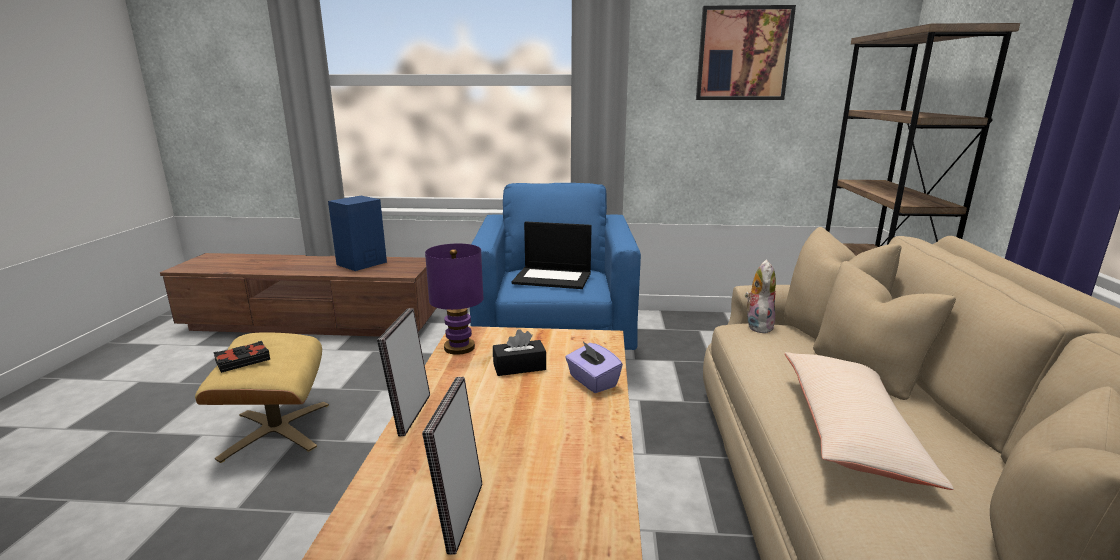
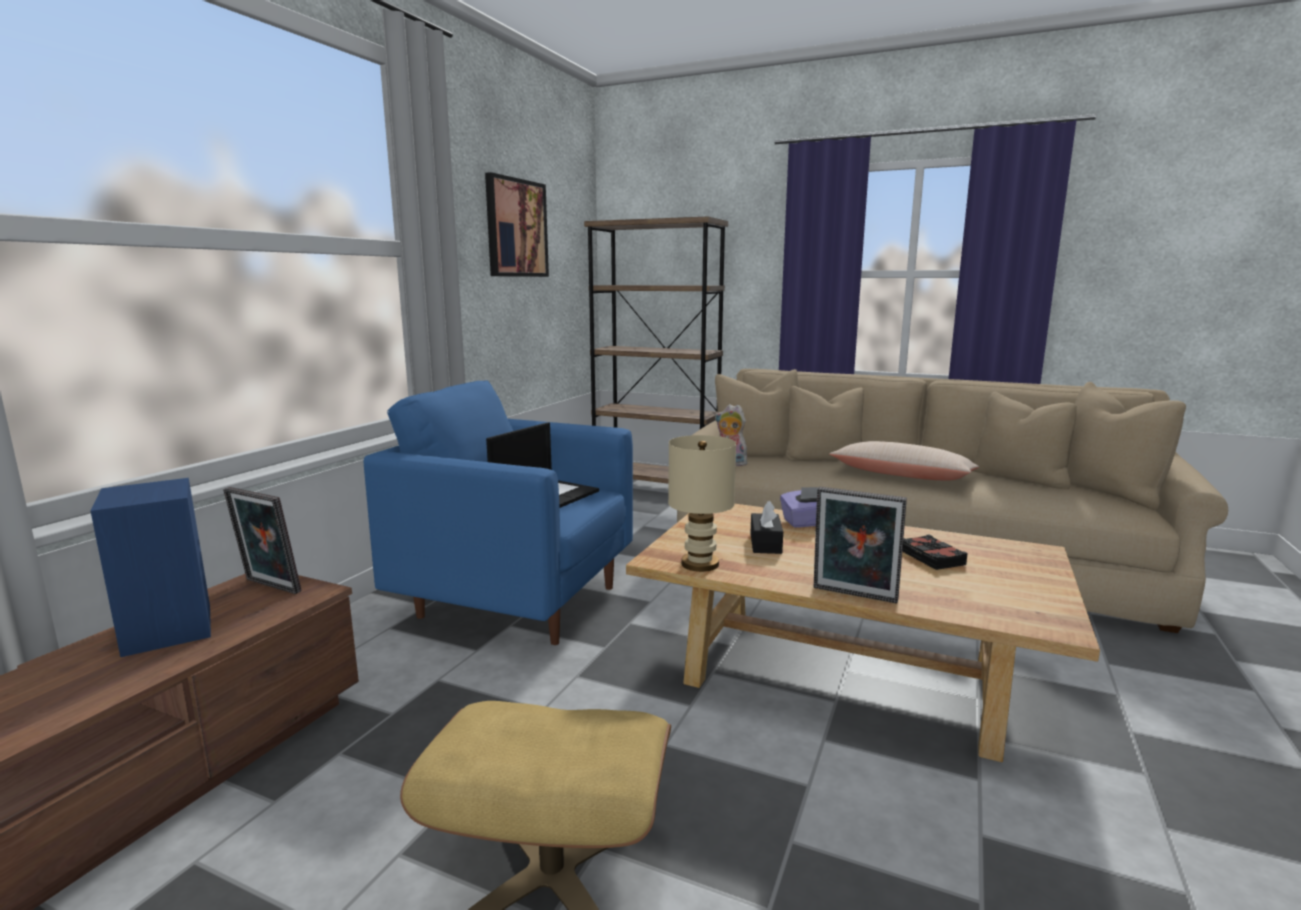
camera: 70 degrees left, 5 degrees down
(242, 360) = (577, 748): black book -> black book (931, 558)
(459, 516) = (1015, 586): picture frame -> picture frame (269, 587)
(460, 347) = (700, 563): purple table lamp -> beige table lamp

